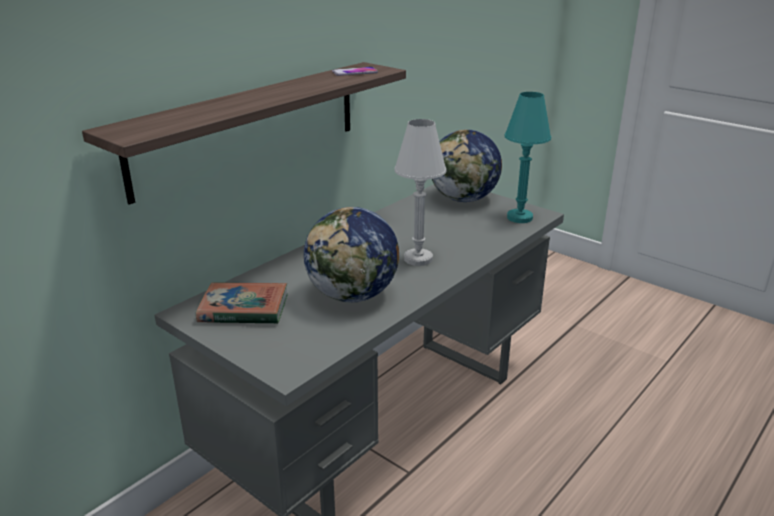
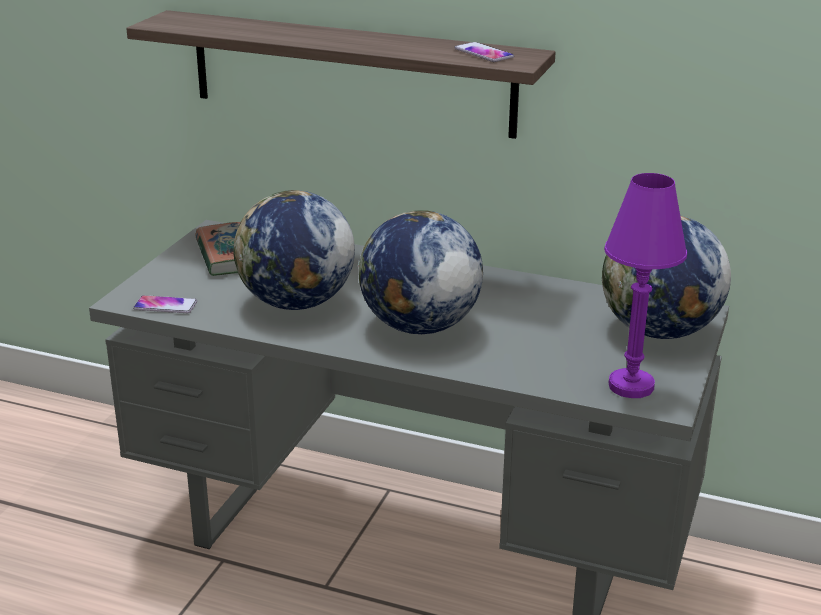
camera: 70 degrees right, 0 degrees up
(314, 353) = (165, 305): none -> phone
(418, 259) = (419, 327): white table lamp -> globe
(519, 217) = (631, 386): turquoise table lamp -> purple table lamp

